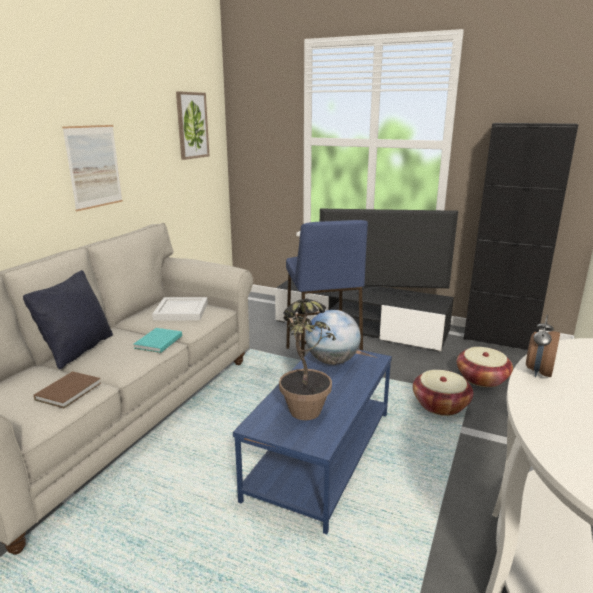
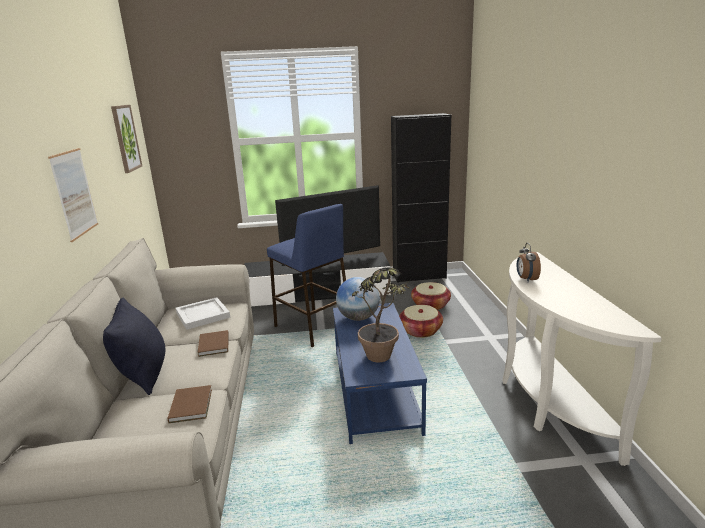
camera: 30 degrees left, 0 degrees up
(157, 342) = (213, 345): turquoise book -> brown book

